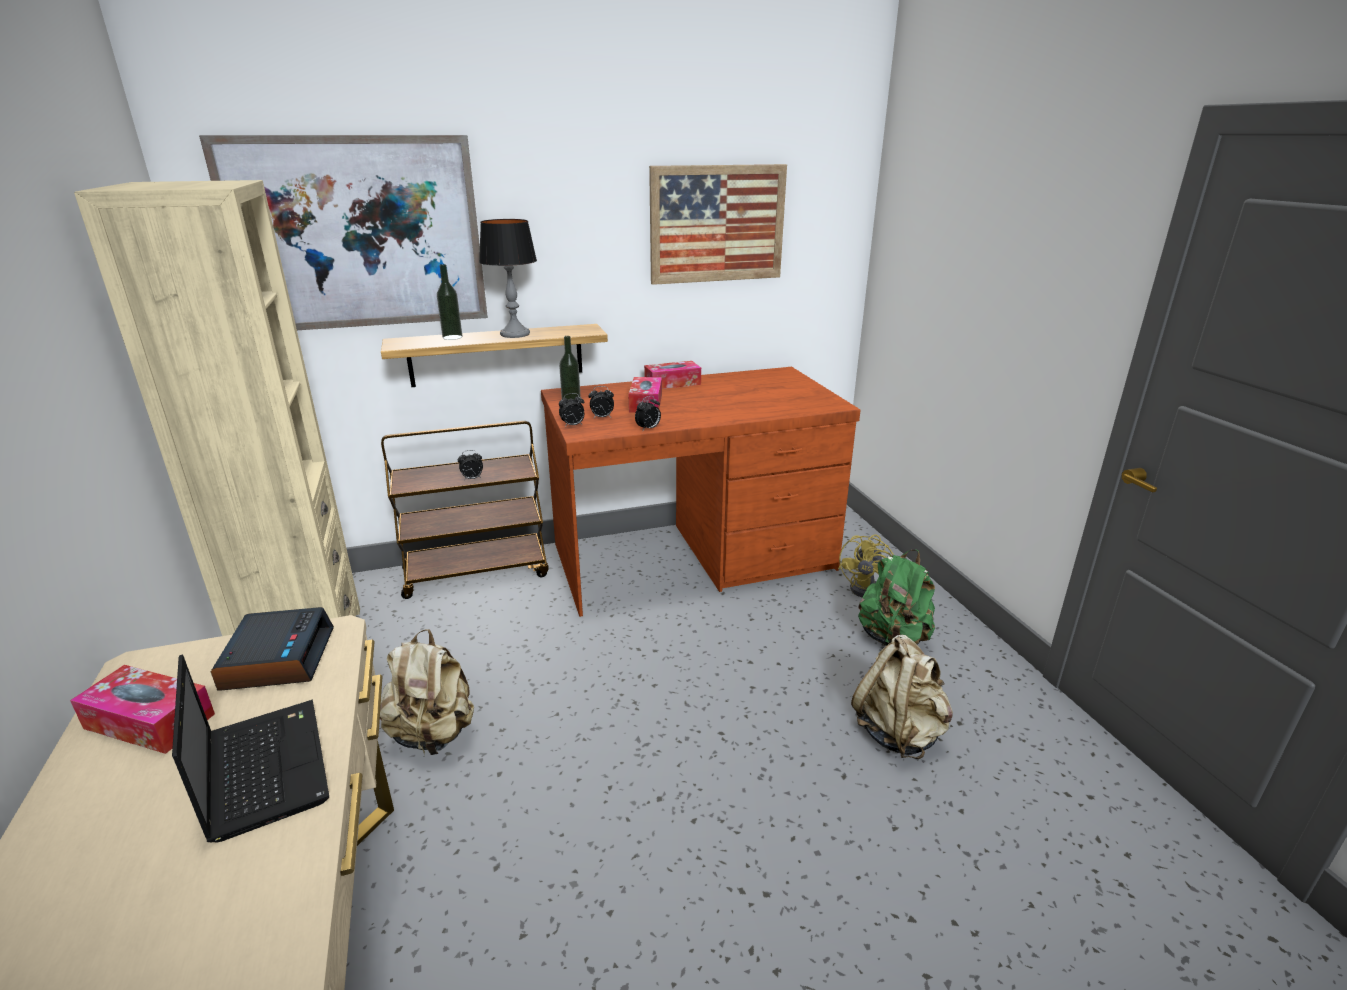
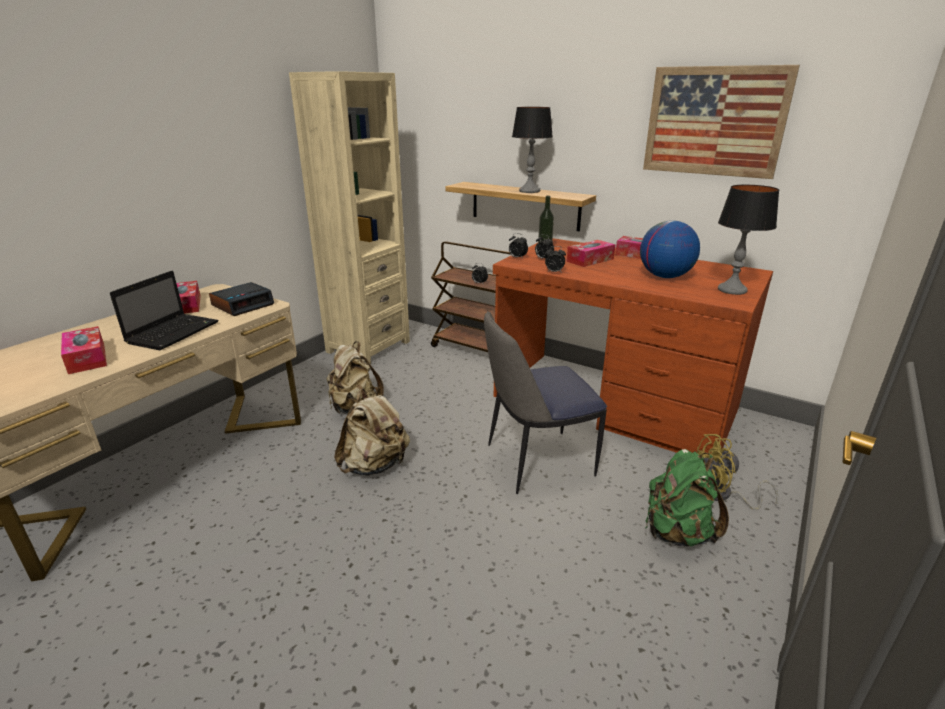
camera: 50 degrees right, 0 degrees up
(195, 922) = (87, 358): none -> tissue box
(357, 235) = (459, 112): picture -> none
(452, 337) = (494, 186): bottle -> none
(722, 654) = (536, 461): none -> chair
(741, 399) = (664, 276): none -> globe
(808, 394) = (732, 290): none -> table lamp
(899, 732) = (570, 580): beige backpack -> beige backpack (375, 465)

